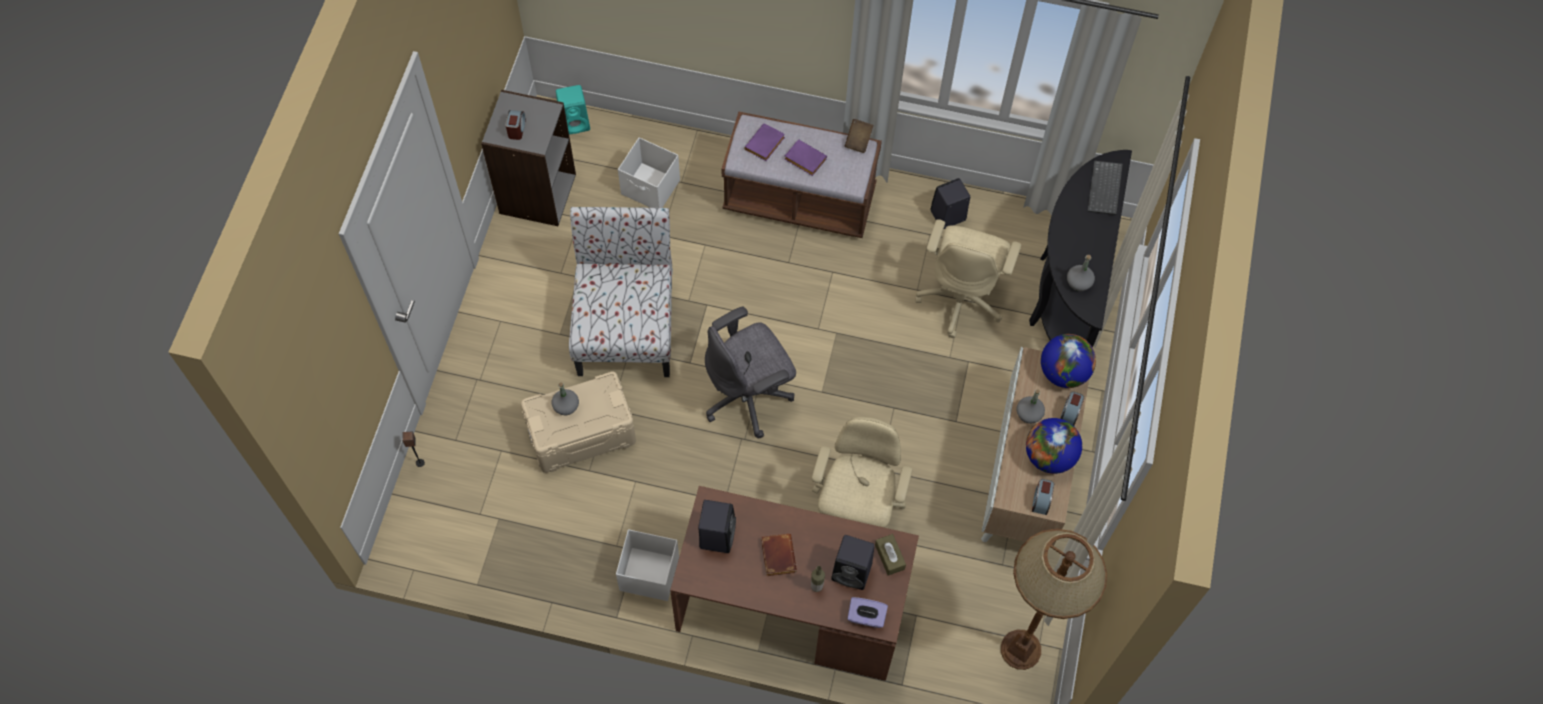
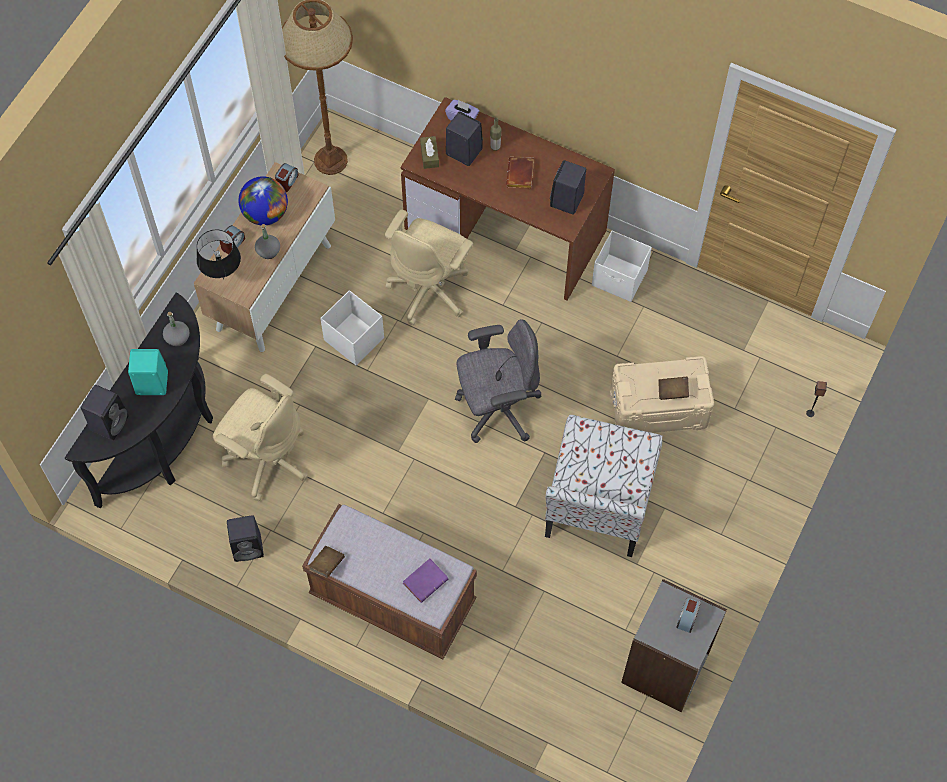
camera: 165 degrees left, 0 degrees up
(566, 406) = (672, 392): grey bottle -> brown book
(575, 122) = (610, 748): turquoise speaker -> turquoise speaker (150, 383)
(651, 188) = (544, 648): white storage box -> white storage box (353, 338)
(803, 160) = (390, 555): purple book -> none
(961, 298) = (267, 458): beige office chair -> beige office chair turned 90 degrees clockwise
(1063, 372) = (223, 279): globe -> black table lamp
(1105, 189) = (109, 422): keyboard -> black speaker

